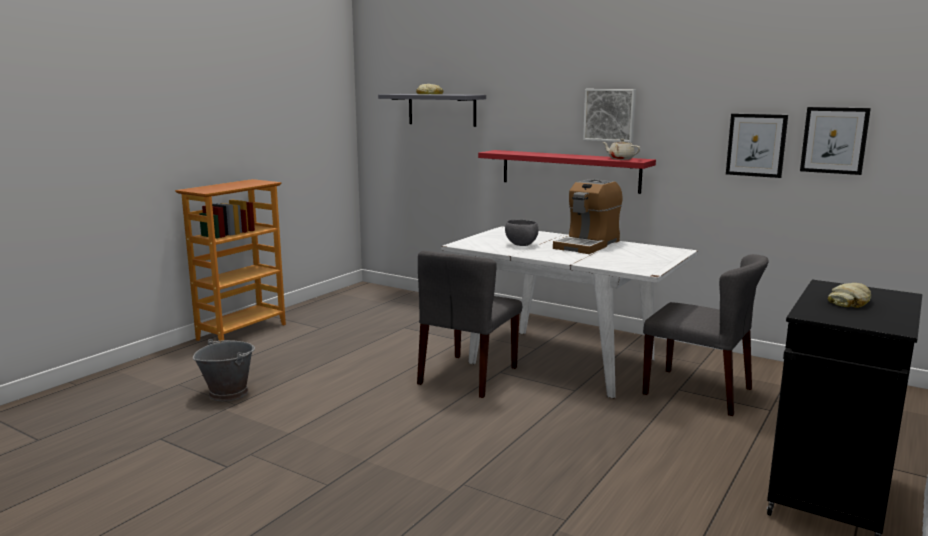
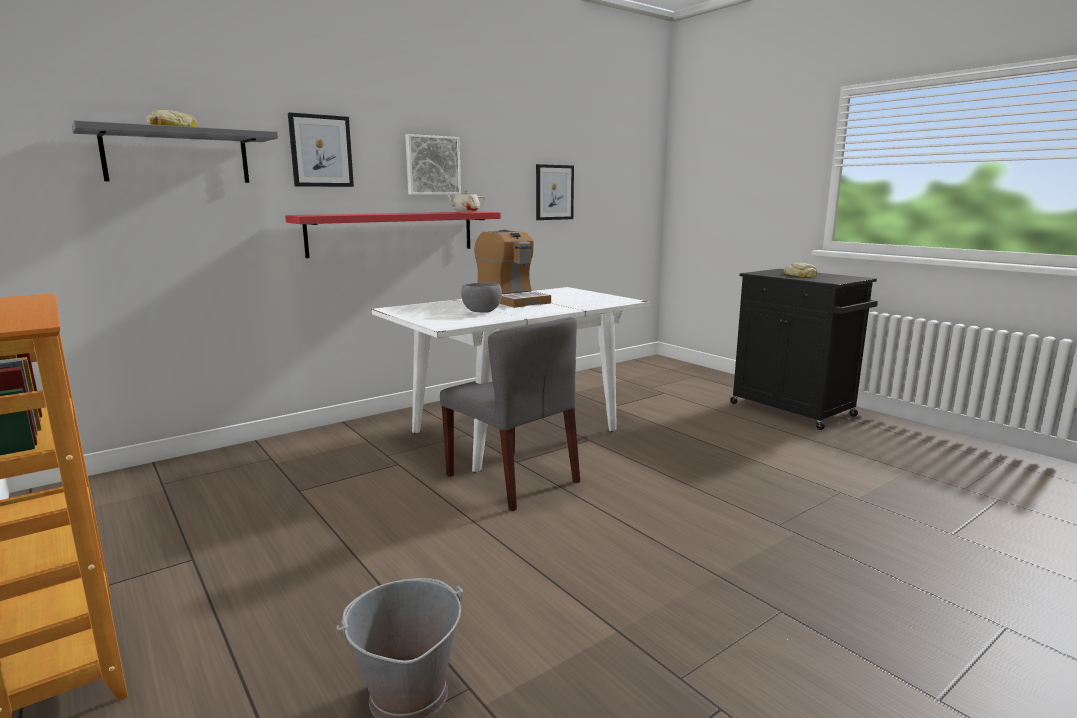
camera: 70 degrees left, 0 degrees up
(698, 391) = (620, 402): grey chair -> none
(834, 140) = (599, 186): picture -> picture (321, 151)

